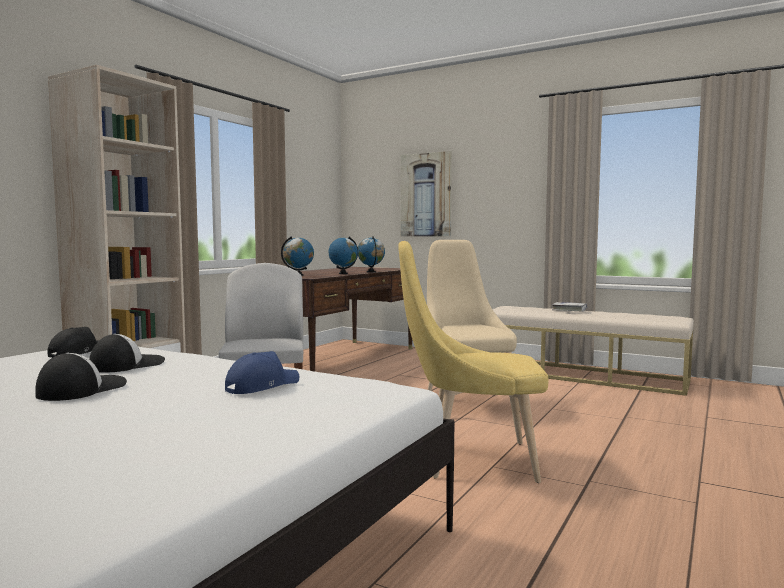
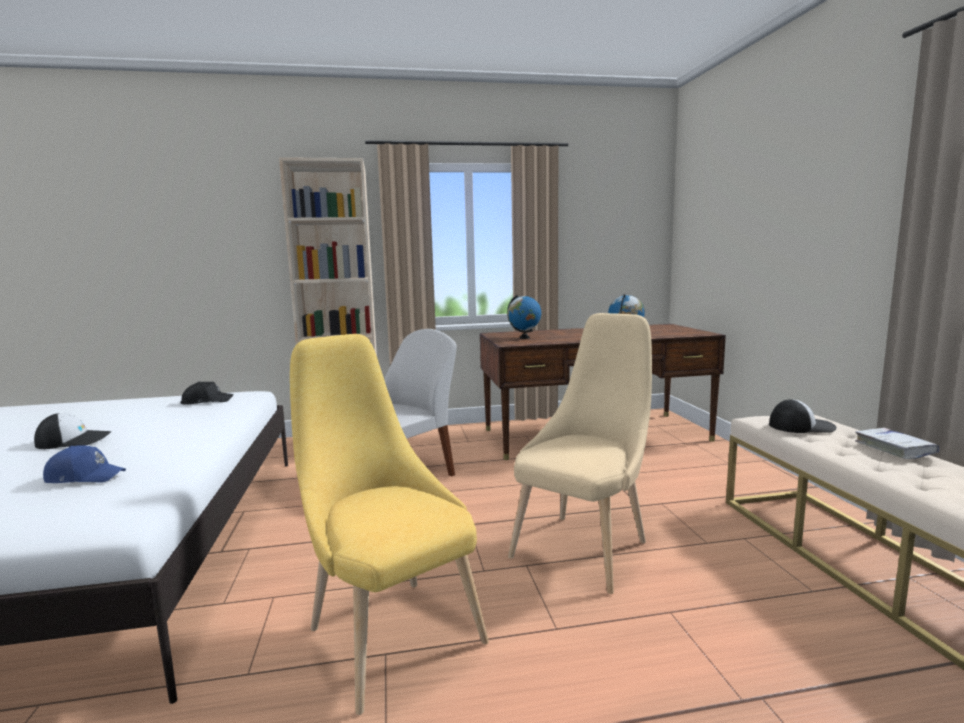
camera: 50 degrees right, 5 degrees up
(127, 365) = (169, 422): cap -> cap (801, 426)
(343, 273) = (578, 339): globe -> none
(426, 195) = (748, 231): picture -> none

